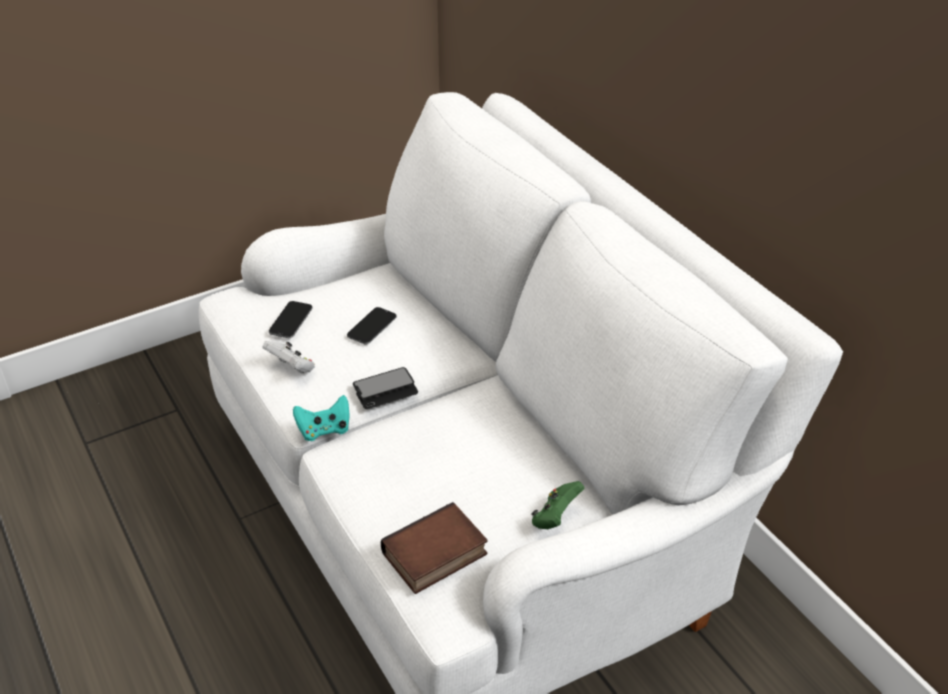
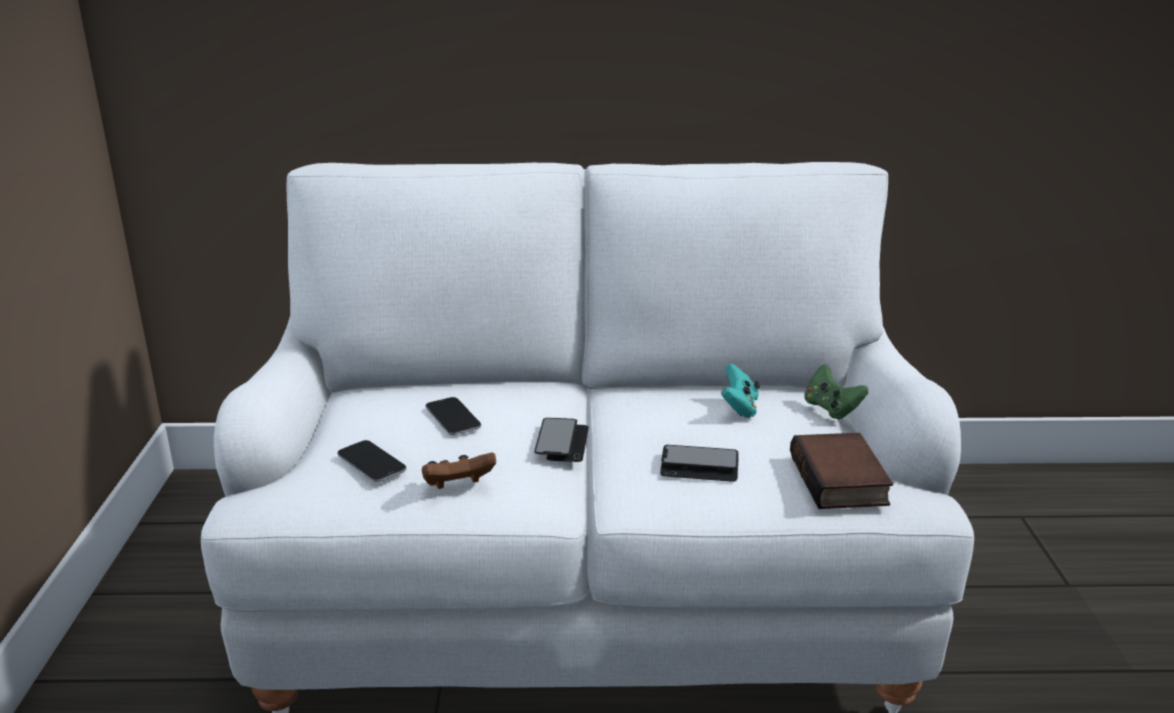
camera: 60 degrees left, 15 degrees down
(292, 368) = (458, 486): white game controller -> brown game controller
(324, 430) = (582, 500): turquoise game controller -> turquoise game controller (739, 408)
(402, 470) = (699, 466): none -> phone

